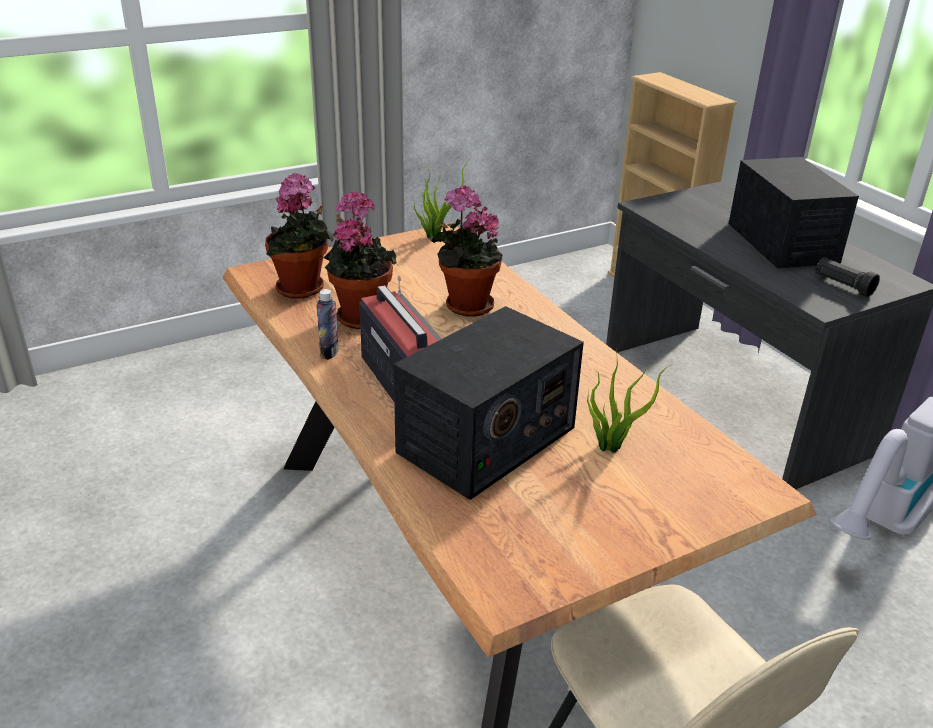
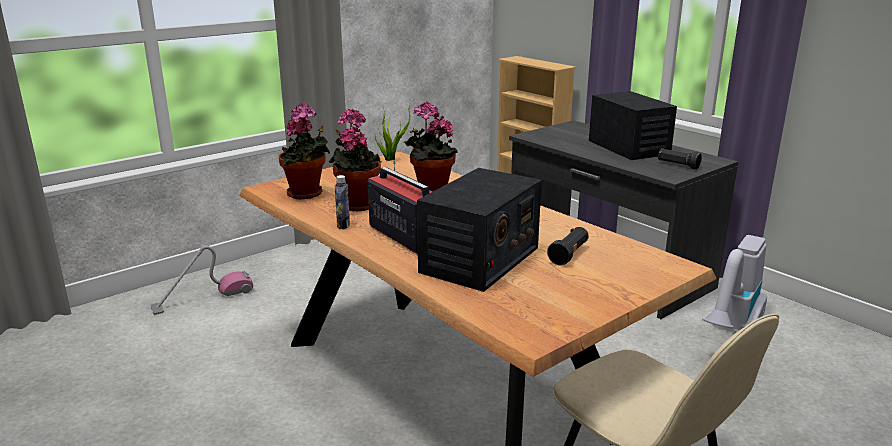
camera: 10 degrees left, 10 degrees down
(196, 381) = (203, 298): none -> vacuum cleaner
(613, 447) = (569, 255): potted plant -> black flashlight

